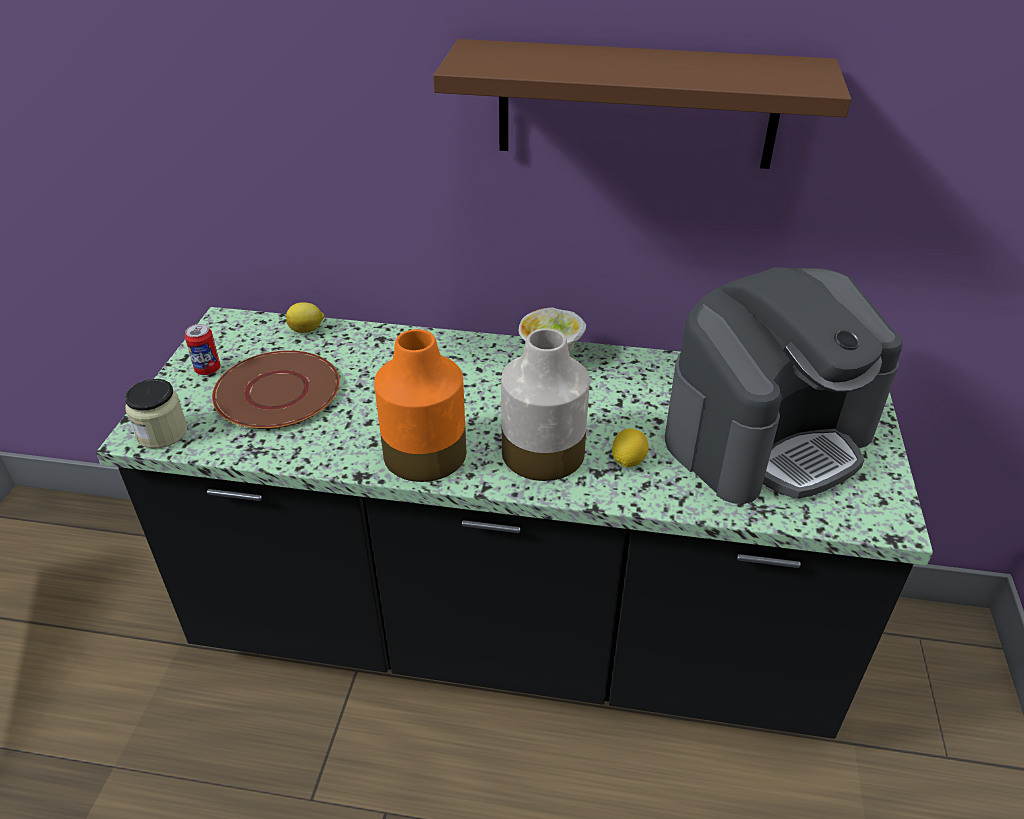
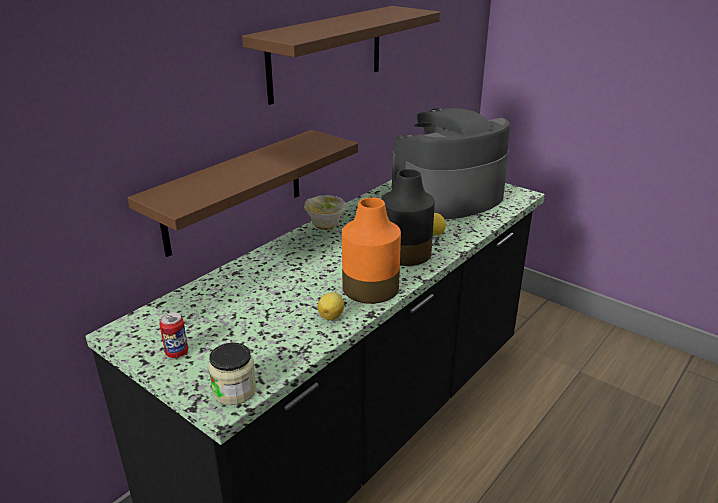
camera: 60 degrees left, 10 degrees down
(278, 392) = (246, 326): brown plate -> none
(307, 330) = (185, 298): lemon -> lemon (331, 316)
(429, 244) = (234, 191): none -> brown shelf
(542, 452) = (405, 253): beige vase -> black vase
(767, 435) = (447, 197): coffee machine -> coffee machine turned 120 degrees counterclockwise

